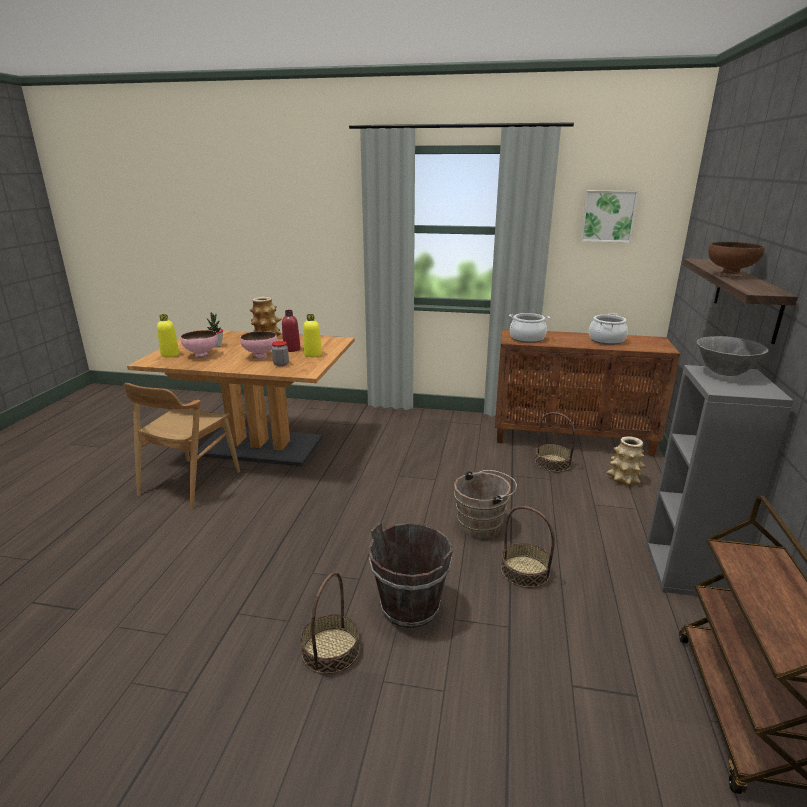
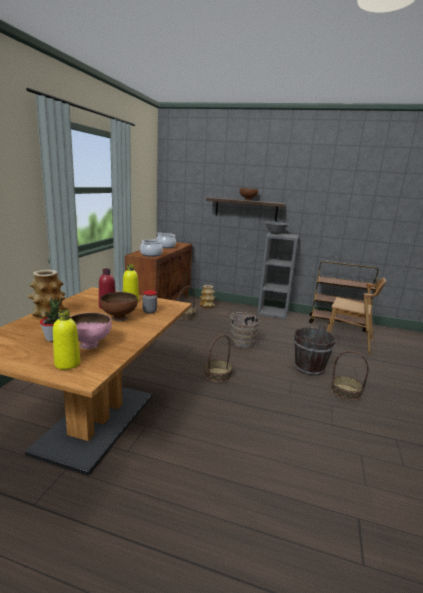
camera: 85 degrees left, 5 degrees down
(189, 483) = (156, 470): brown chair -> brown chair (348, 342)
(261, 356) = (119, 318): pink bowl -> brown bowl
(525, 571) = (278, 339): basket -> basket (217, 374)
(608, 216) = (139, 180): picture -> none

